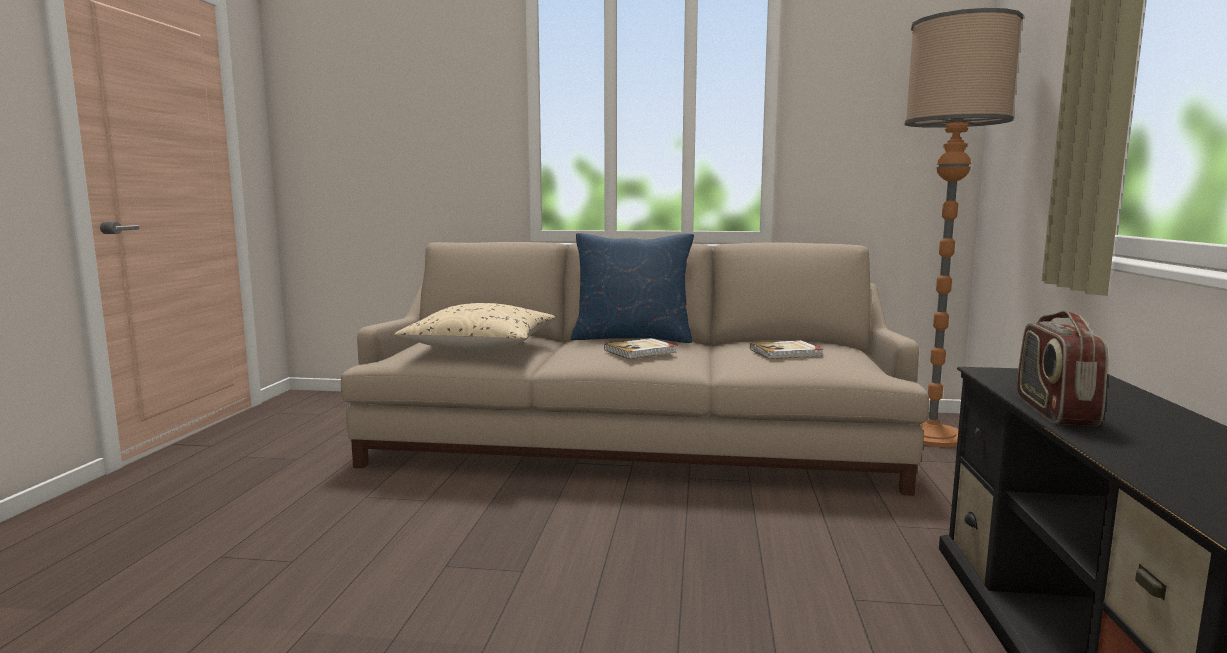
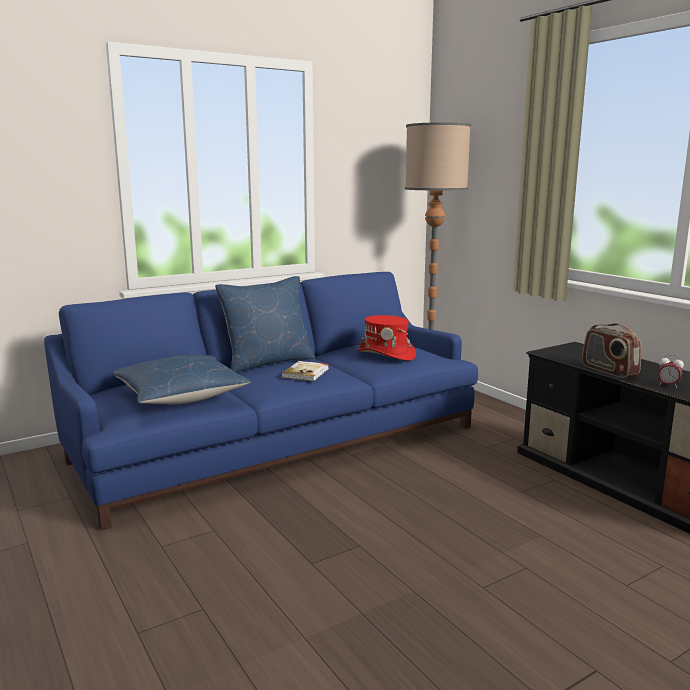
camera: 40 degrees left, 5 degrees up
(480, 347) = (181, 395): beige pillow -> blue pillow
(631, 442) = (277, 441): beige sofa -> blue sofa
(786, 352) = (386, 354): book -> red hat
(1139, 454) = (668, 386): none -> alarm clock

